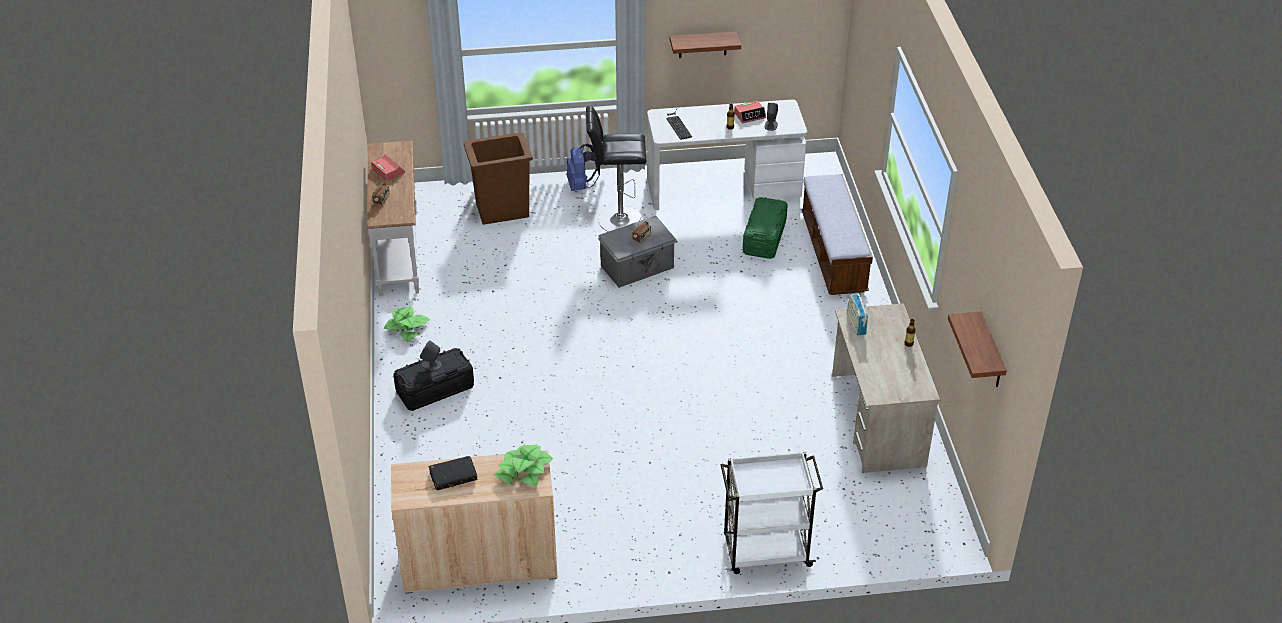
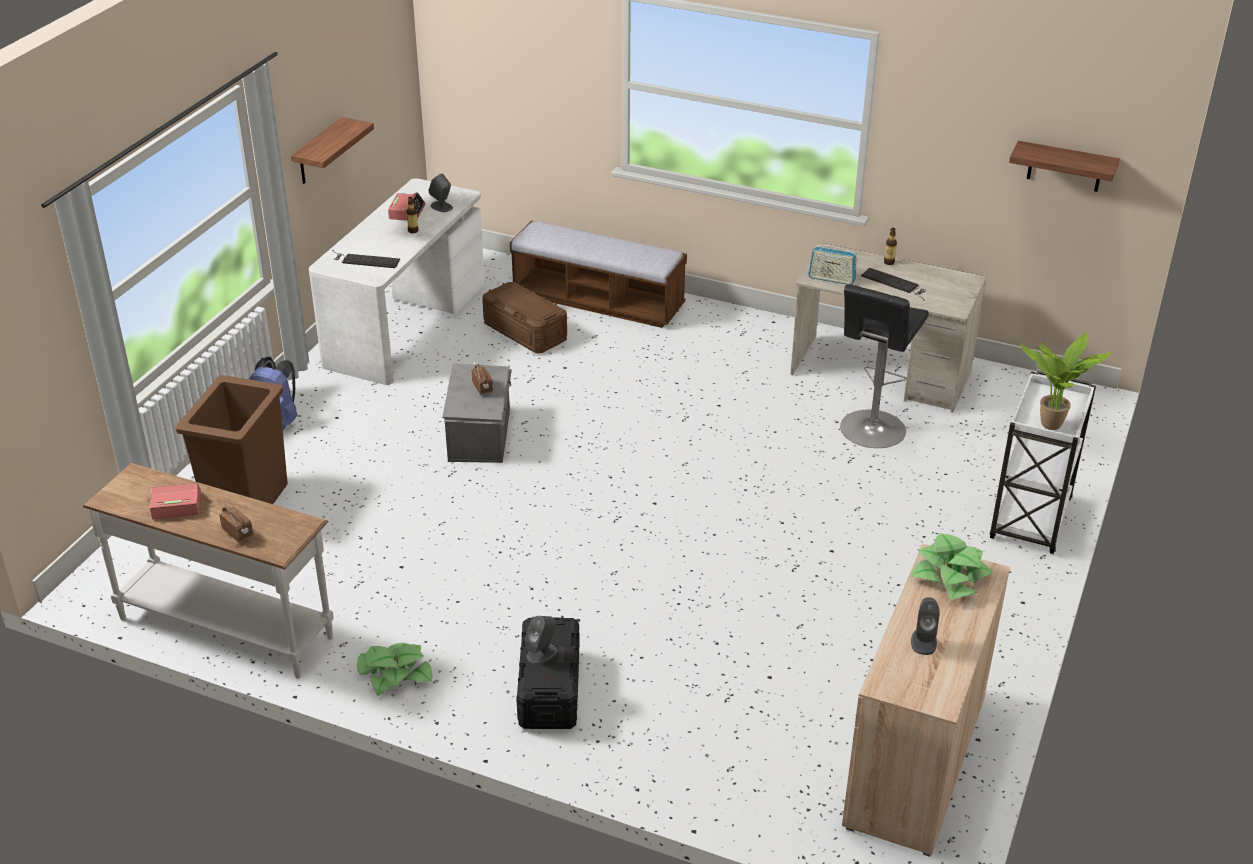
camera: 60 degrees left, 5 degrees down
(453, 477) = (923, 641): black book -> grey speaker
(617, 220) = (376, 418): black stool -> black stool (871, 431)
(750, 483) = (1052, 427): none -> potted plant
(764, 238) = (525, 332): green storage box -> brown storage box
(881, 356) = (895, 283): none -> keyboard

